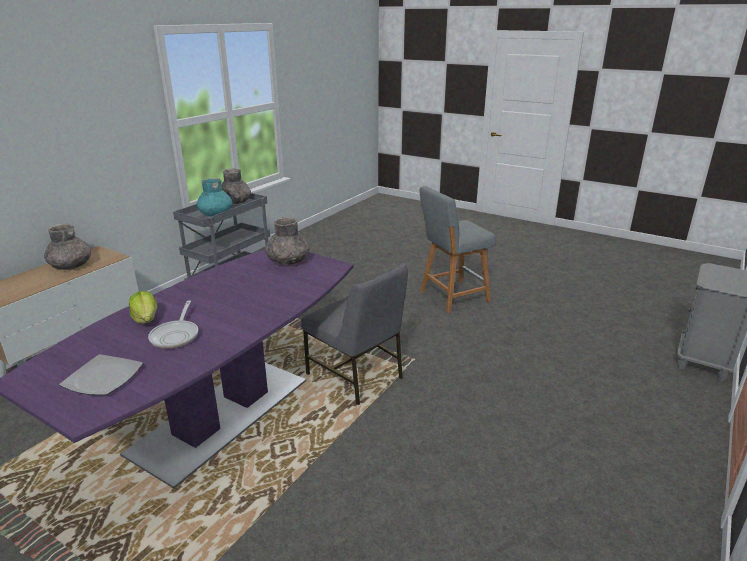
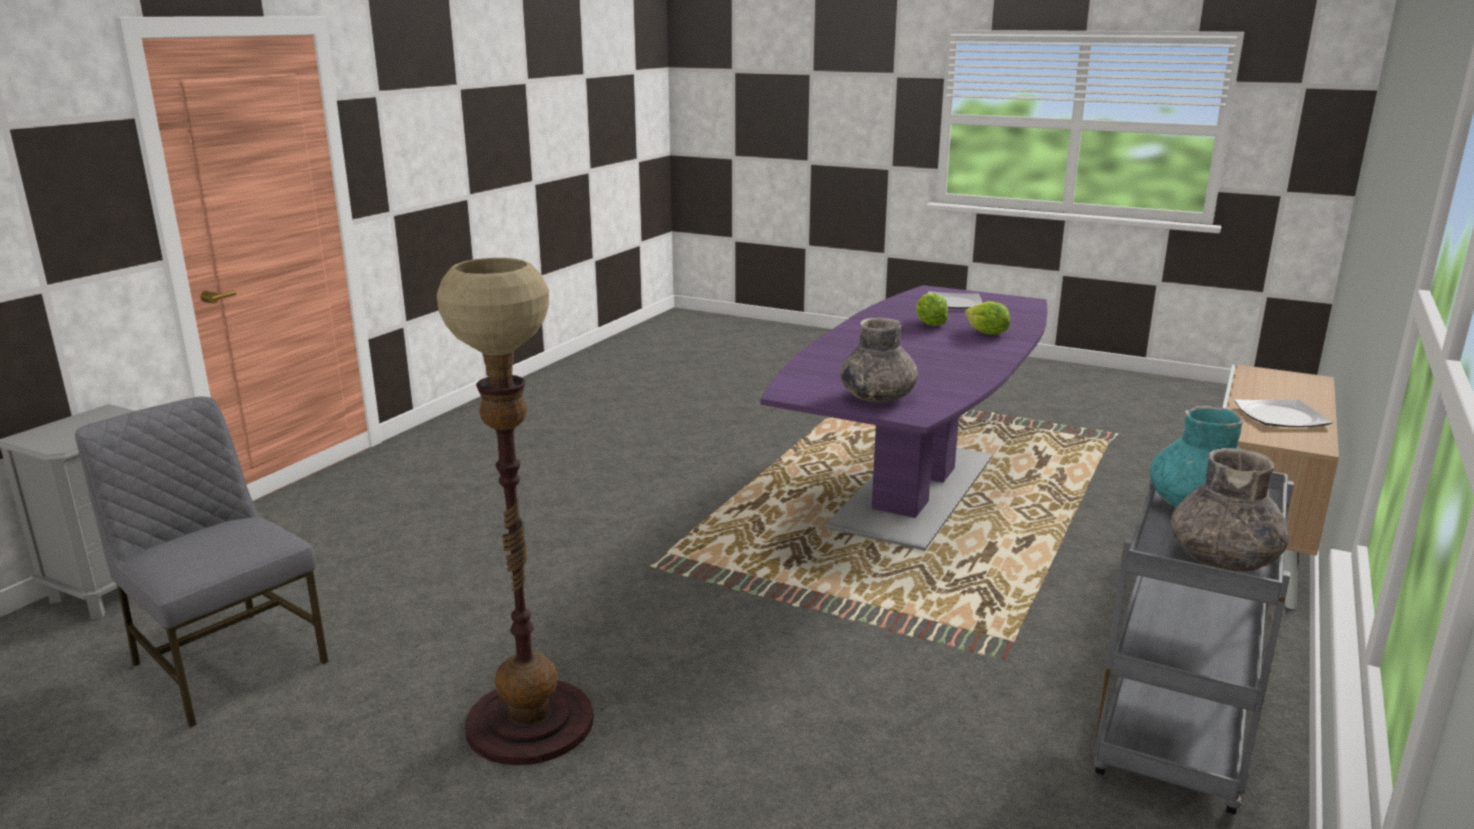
camera: 175 degrees right, 5 degrees down
(71, 266) = (1281, 417): grey vase -> plate
(176, 335) = (929, 324): frying pan -> lettuce
(356, 376) = (748, 538): grey chair -> grey chair (226, 662)
(451, 297) = (531, 722): grey stool -> floor lamp

